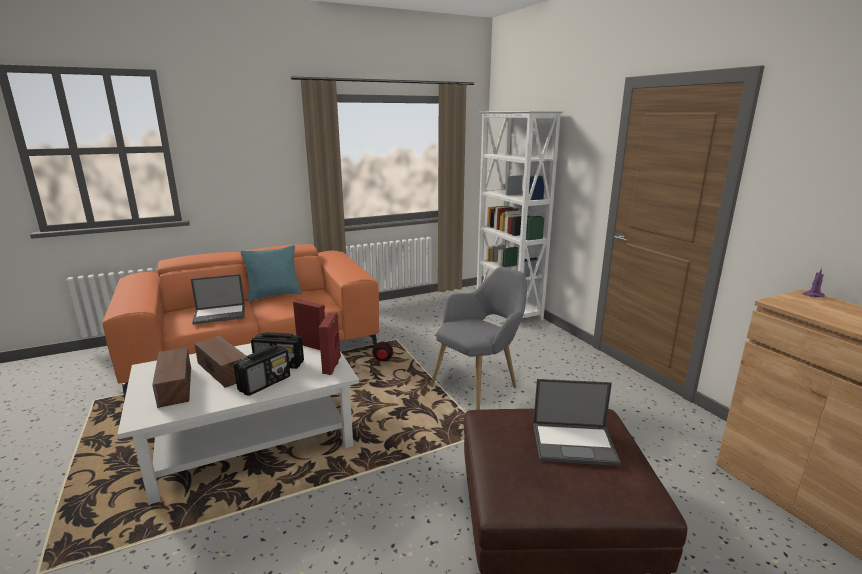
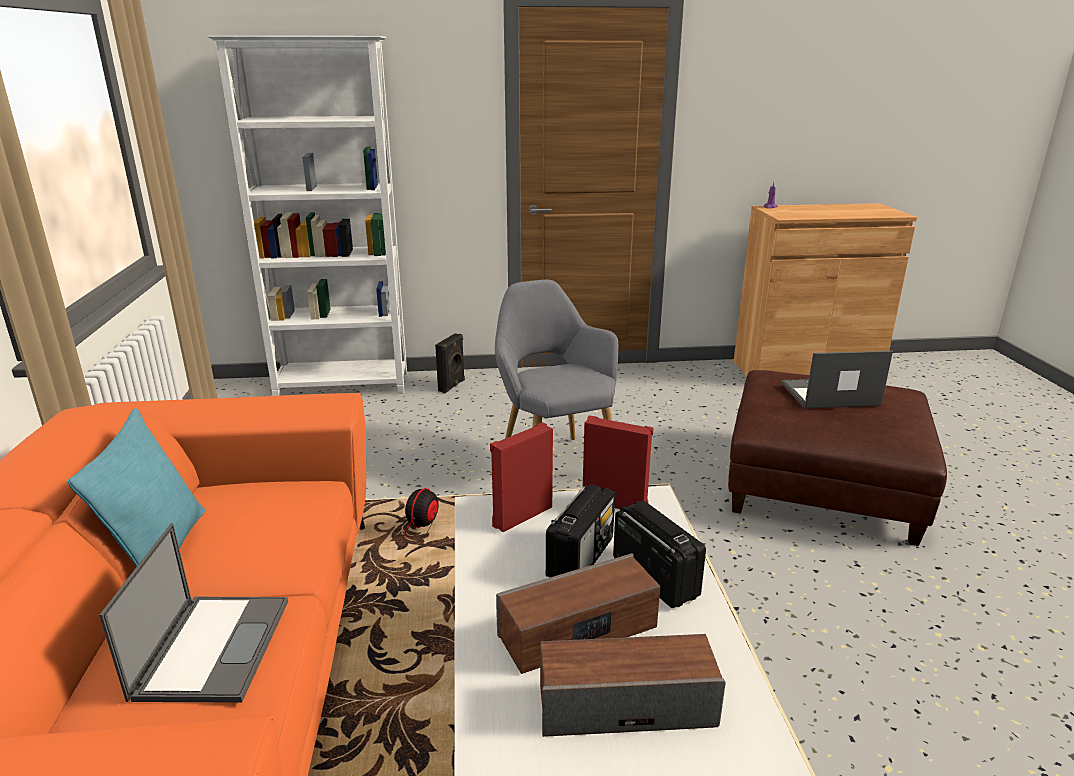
camera: 70 degrees left, 5 degrees up
(542, 335) = (452, 386): none -> black speaker
(574, 443) = (828, 394): laptop -> laptop turned 120 degrees counterclockwise

